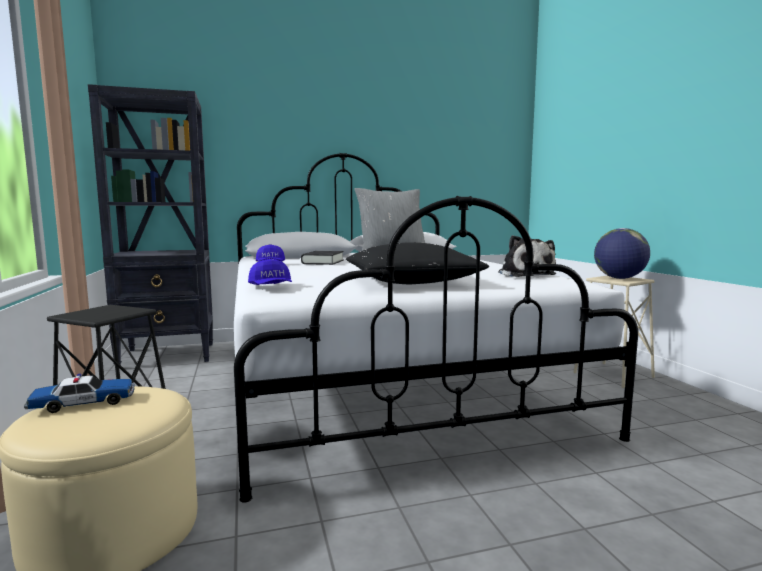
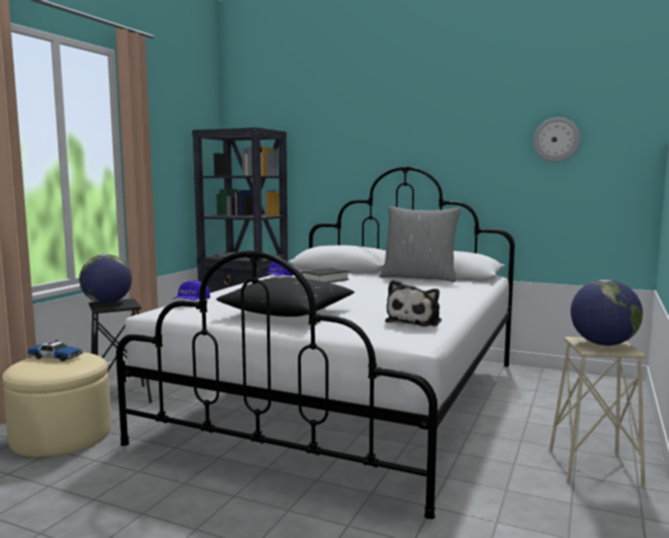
camera: 40 degrees right, 0 degrees up
(86, 313) = (107, 303): none -> globe
(464, 137) = (556, 140): none -> wall clock

